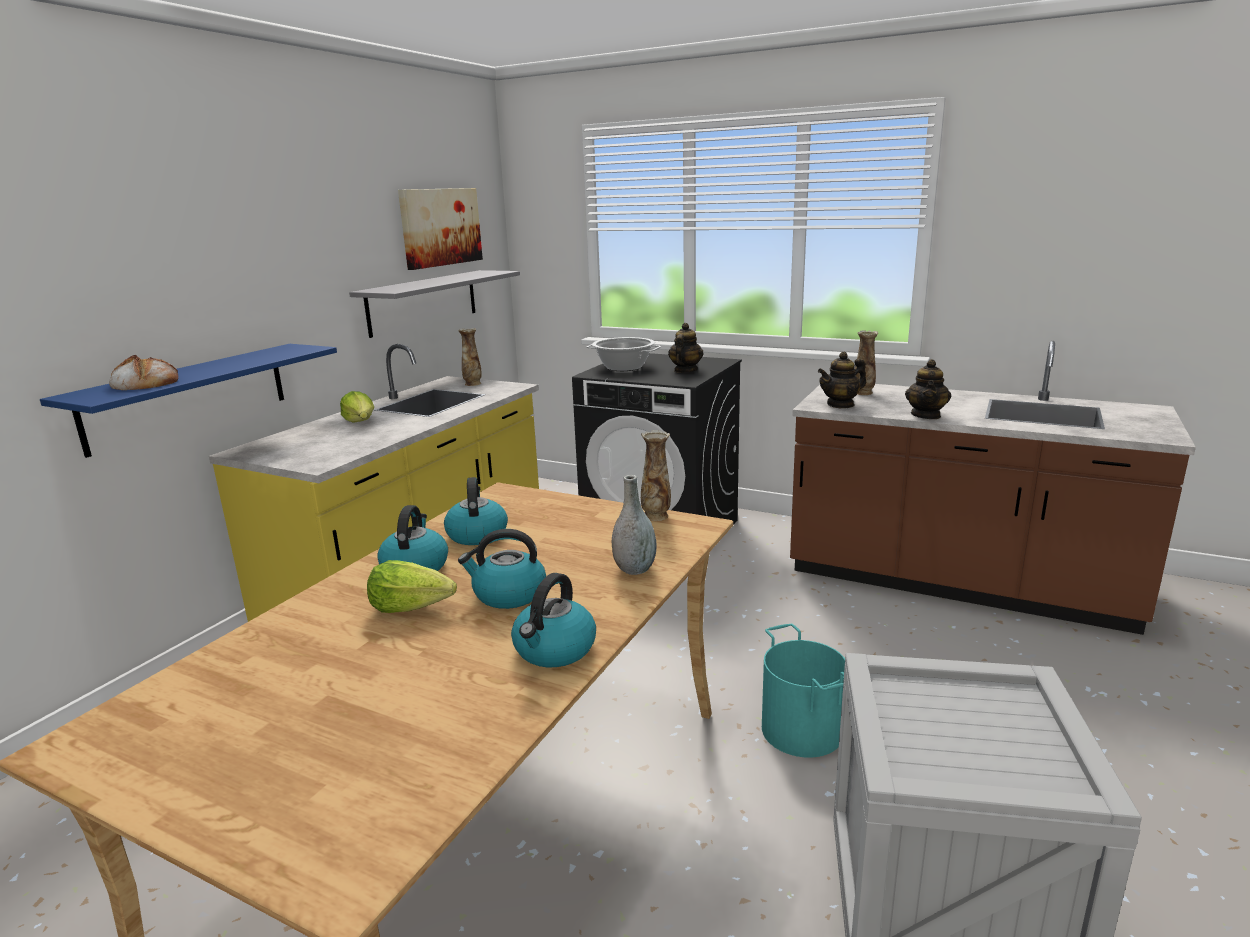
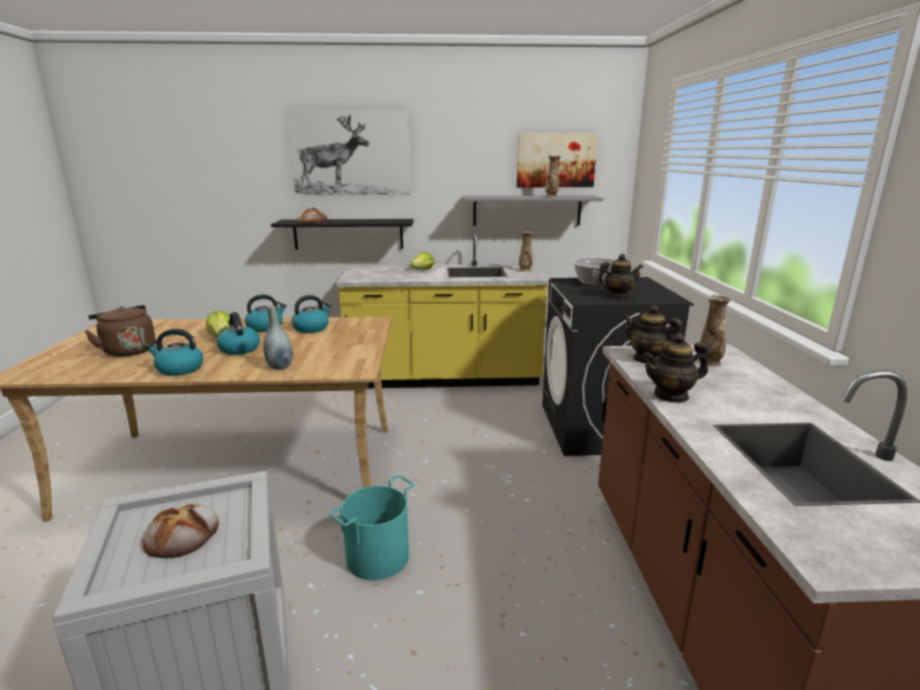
camera: 60 degrees right, 0 degrees up
(168, 235) = (351, 153): none -> picture
(188, 396) = (348, 234): blue shelf -> black shelf
(361, 709) = (128, 350): none -> brown kettle
(656, 516) = (365, 357): vase -> vase (551, 196)
(968, 728) = (183, 535): none -> bread

